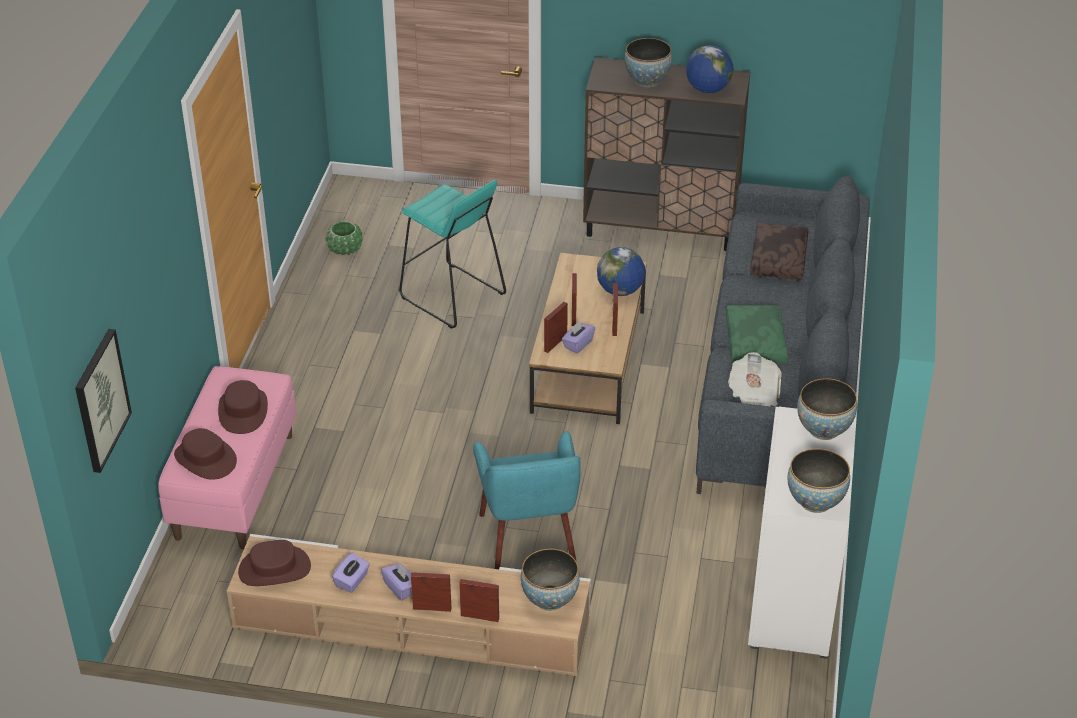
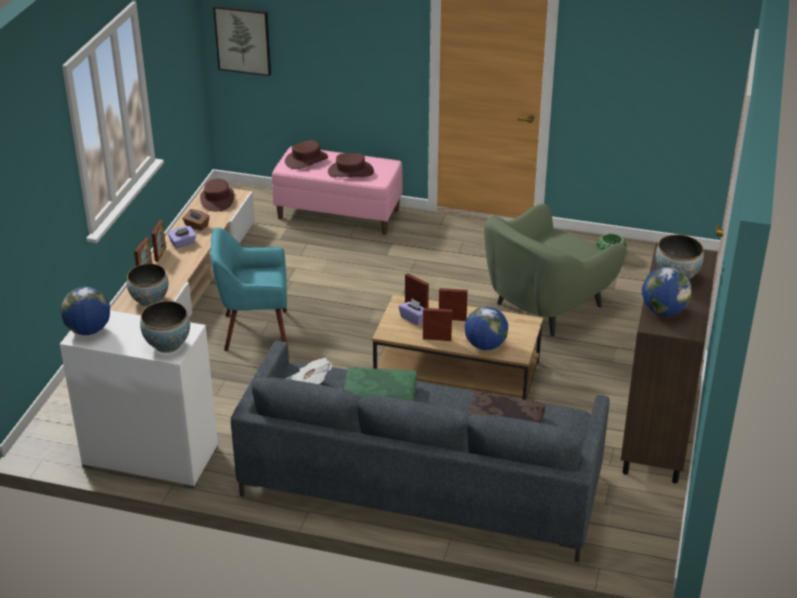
camera: 95 degrees right, 5 degrees down
(352, 581) = (196, 226): purple tissue box -> brown tissue box
(452, 296) = (546, 306): turquoise stool -> green armchair
(815, 501) = (88, 330): bowl -> globe

